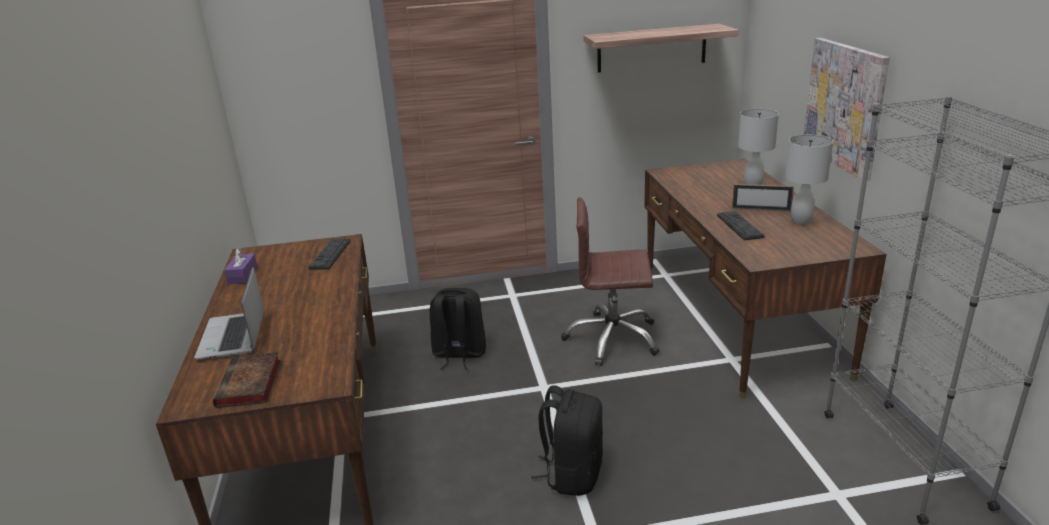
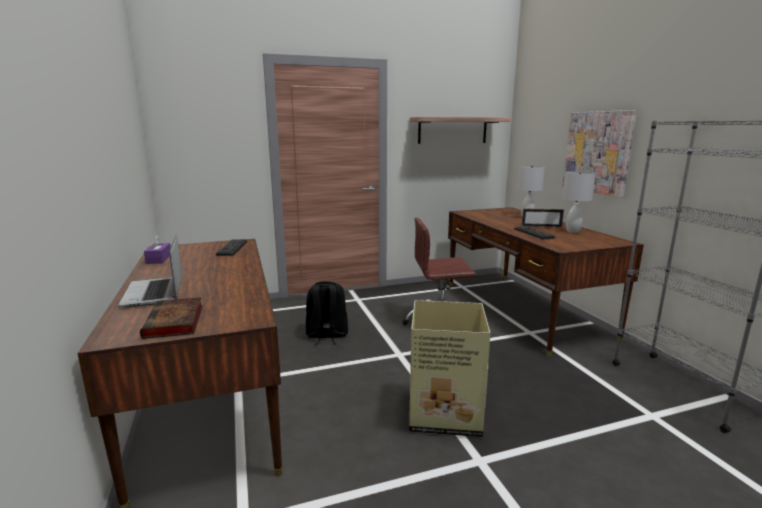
camera: 10 degrees left, 10 degrees down
(572, 474) = (442, 413): black backpack -> cardboard box

